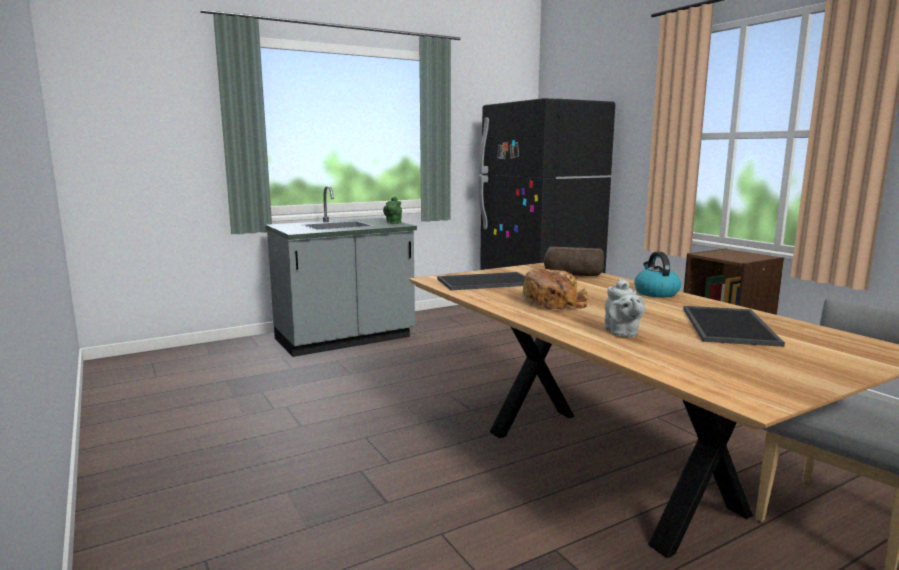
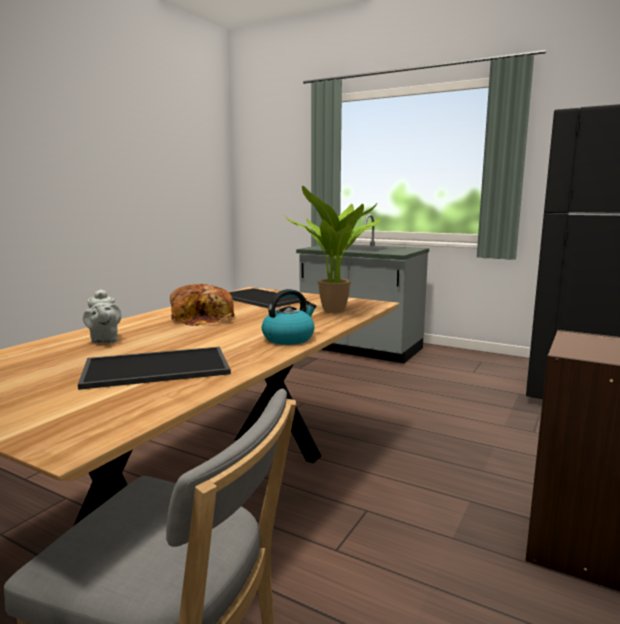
camera: 60 degrees right, 0 degrees up
(393, 223) = (402, 252): green teapot -> none
(573, 274) = (336, 312): bread -> potted plant
(622, 333) = (104, 340): grey teapot -> grey teapot turned 75 degrees counterclockwise

